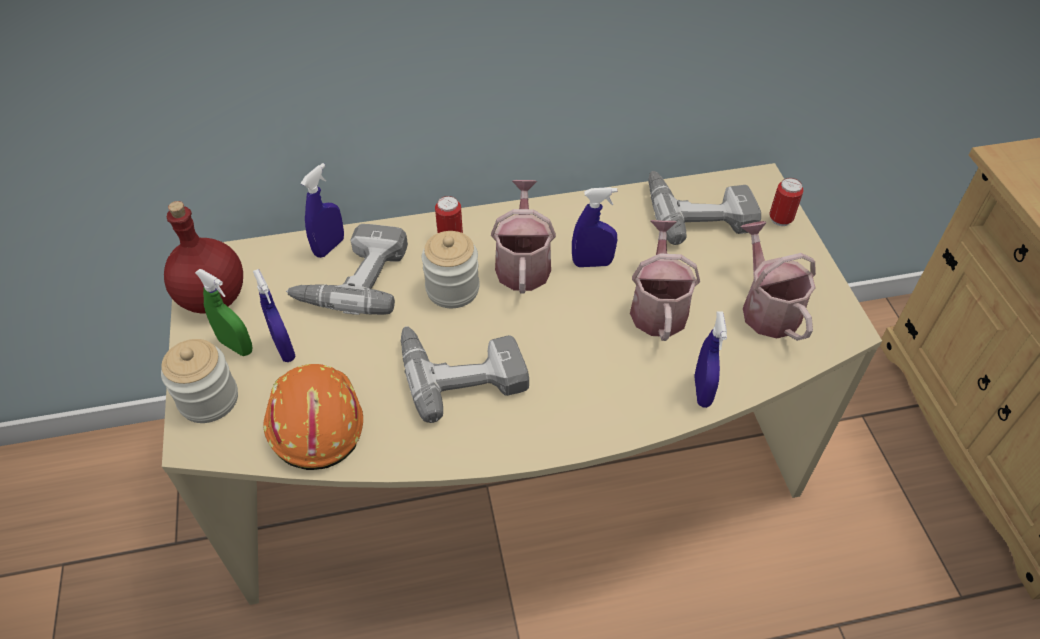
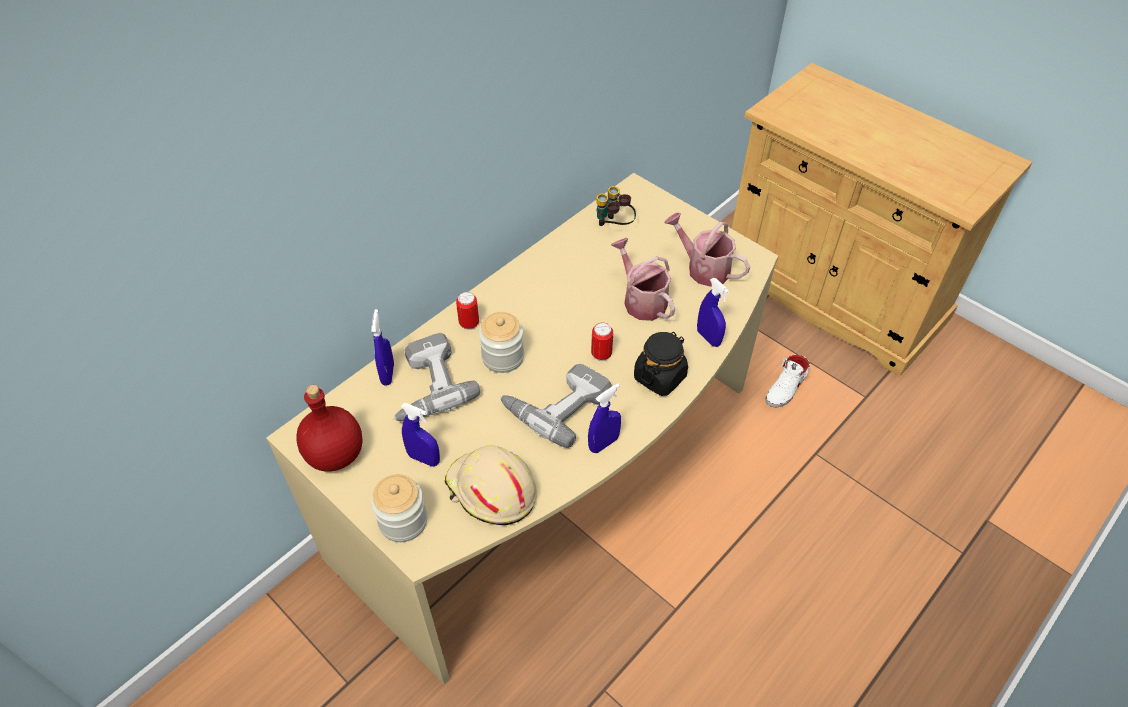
camera: 35 degrees left, 0 degrees up
(236, 346) = (387, 476): green spray bottle -> none
(313, 421) = (491, 491): orange hard hat -> beige hard hat
(523, 263) = (534, 316): watering can -> none
(592, 263) = (578, 293): blue spray bottle -> blue spray bottle (603, 443)
(603, 404) = (660, 377): none -> black jar
(698, 210) = (613, 226): power drill -> binoculars
(780, 219) = (666, 208): can -> can (601, 354)
(858, 526) = (786, 389): none -> white shoe

